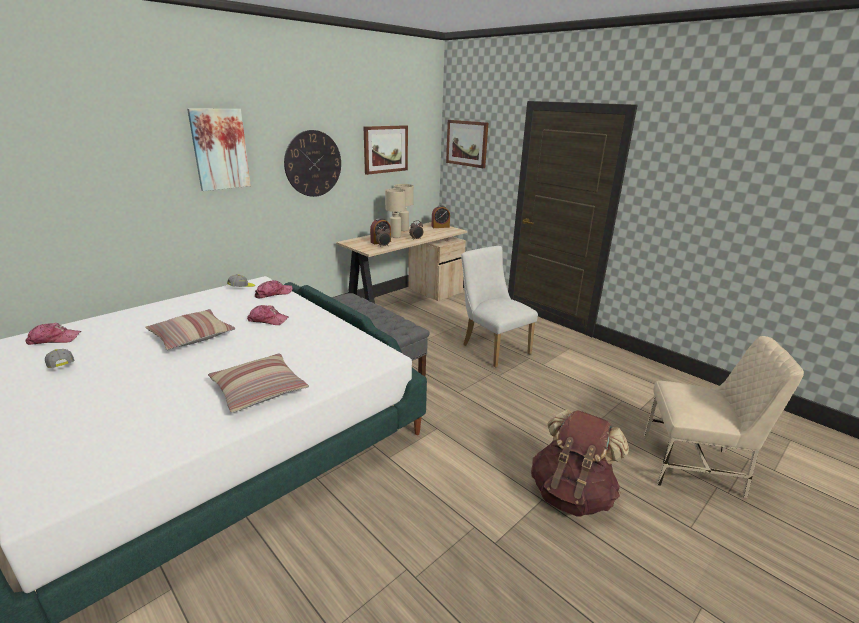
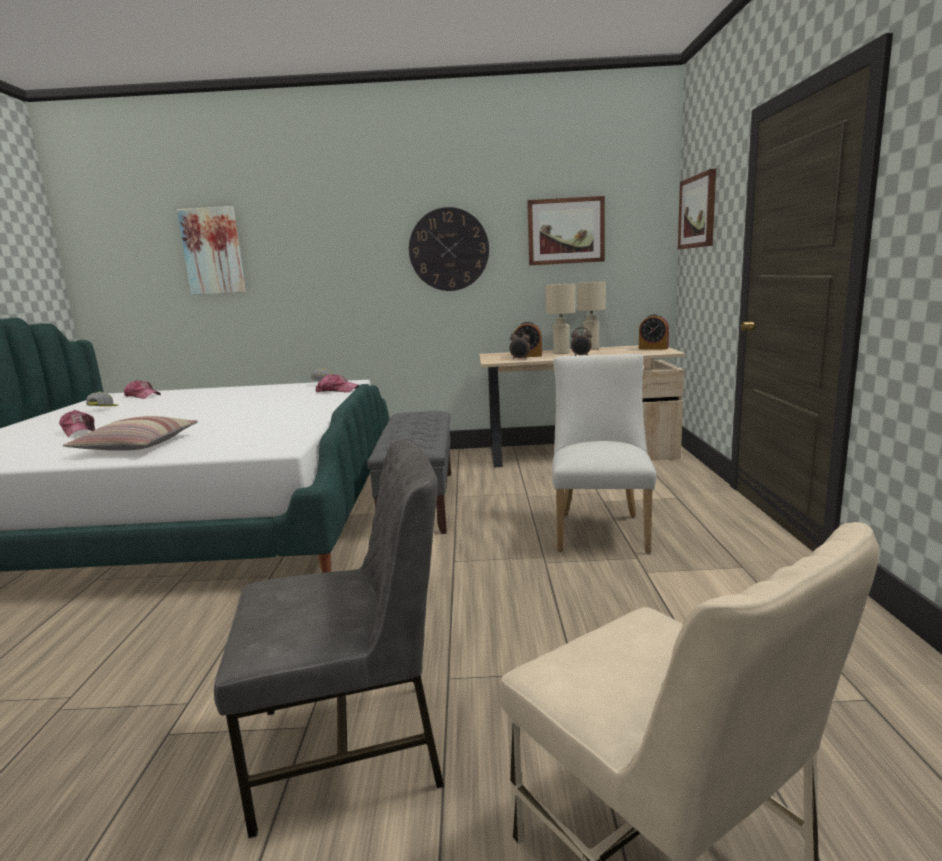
camera: 45 degrees right, 10 degrees down
(192, 336) = (204, 407): pillow -> none
(220, 149) = (333, 231): picture -> picture (213, 251)
(268, 320) = (278, 406): cap -> cap (80, 431)
(571, 494) = (352, 748): brown backpack -> grey chair

